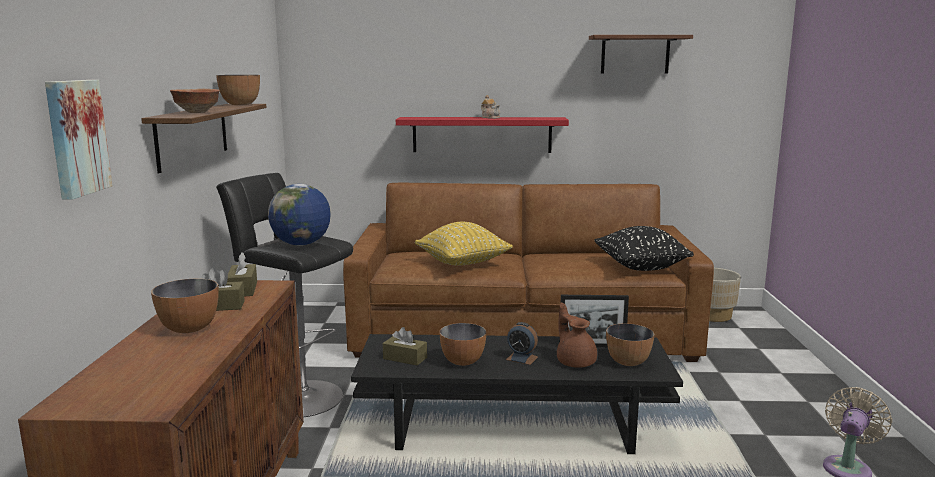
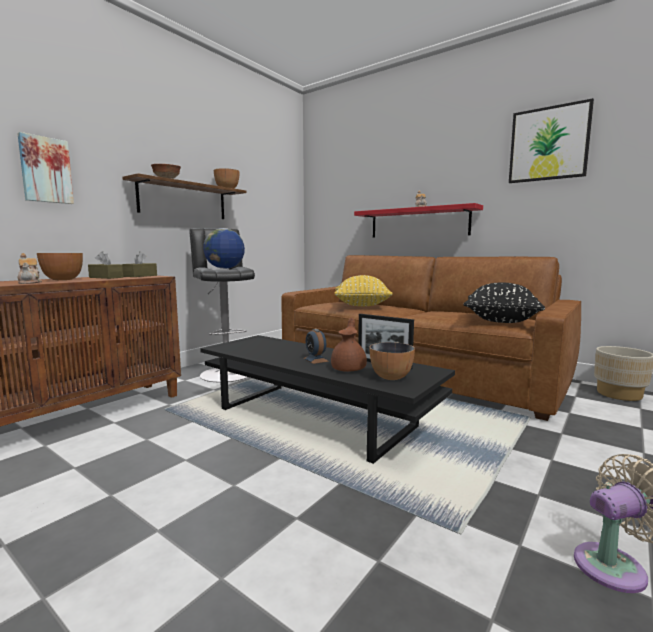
camera: 35 degrees right, 5 degrees down
(198, 351) = (30, 282): none -> teapot
(405, 358) = (247, 346): brown tissue box -> none
(463, 362) = (274, 354): bowl -> none
(635, 54) = (548, 144): shelf -> picture

